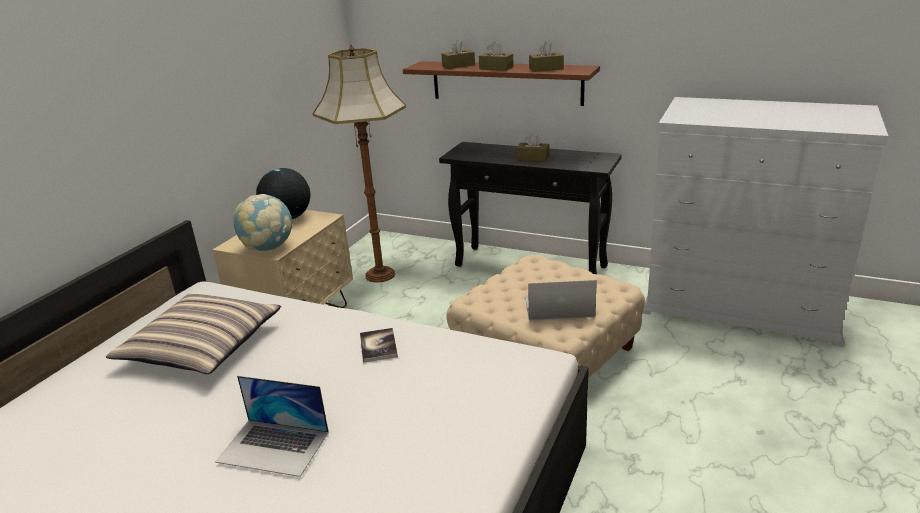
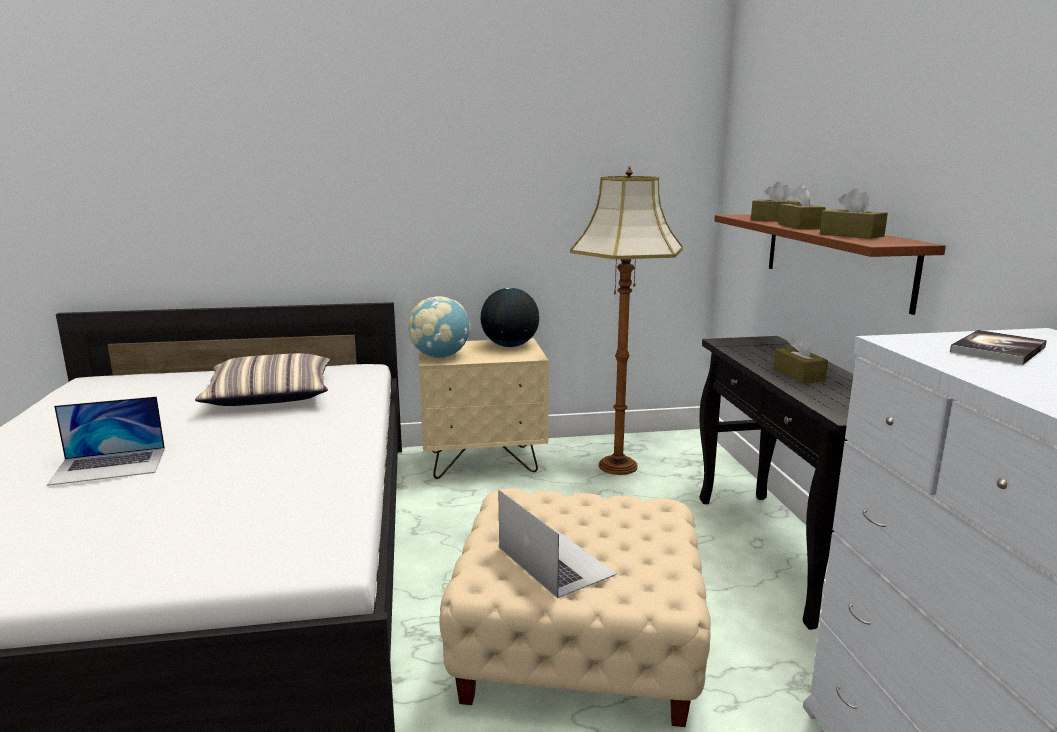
camera: 55 degrees right, 10 degrees down
(273, 446) = (110, 465): laptop -> laptop turned 90 degrees counterclockwise
(378, 346) = (308, 458): book -> book (998, 349)

